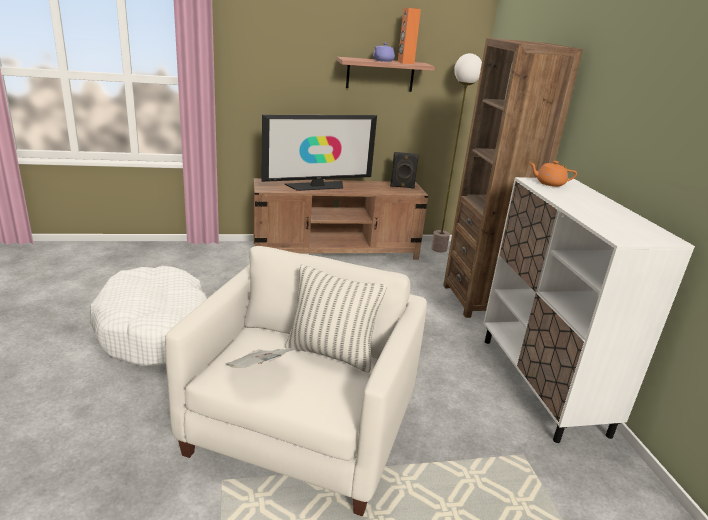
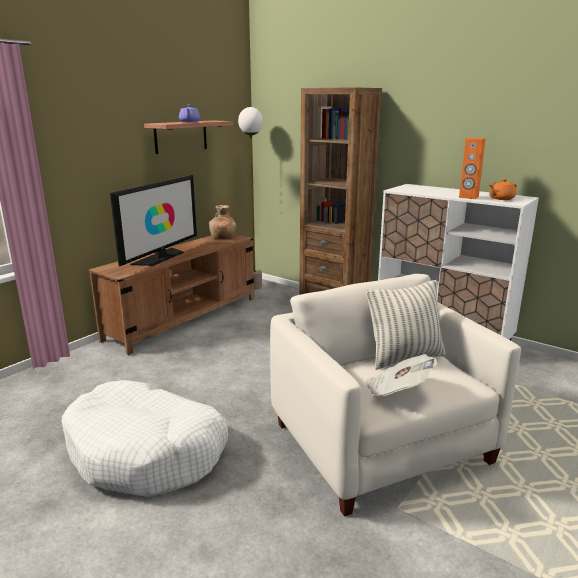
camera: 40 degrees left, 5 degrees down
(402, 187) = (223, 238): black speaker -> brown vase
(405, 63) = (207, 121): orange speaker -> orange speaker (468, 197)
(549, 183) = (407, 188): orange teapot -> orange teapot (501, 199)

